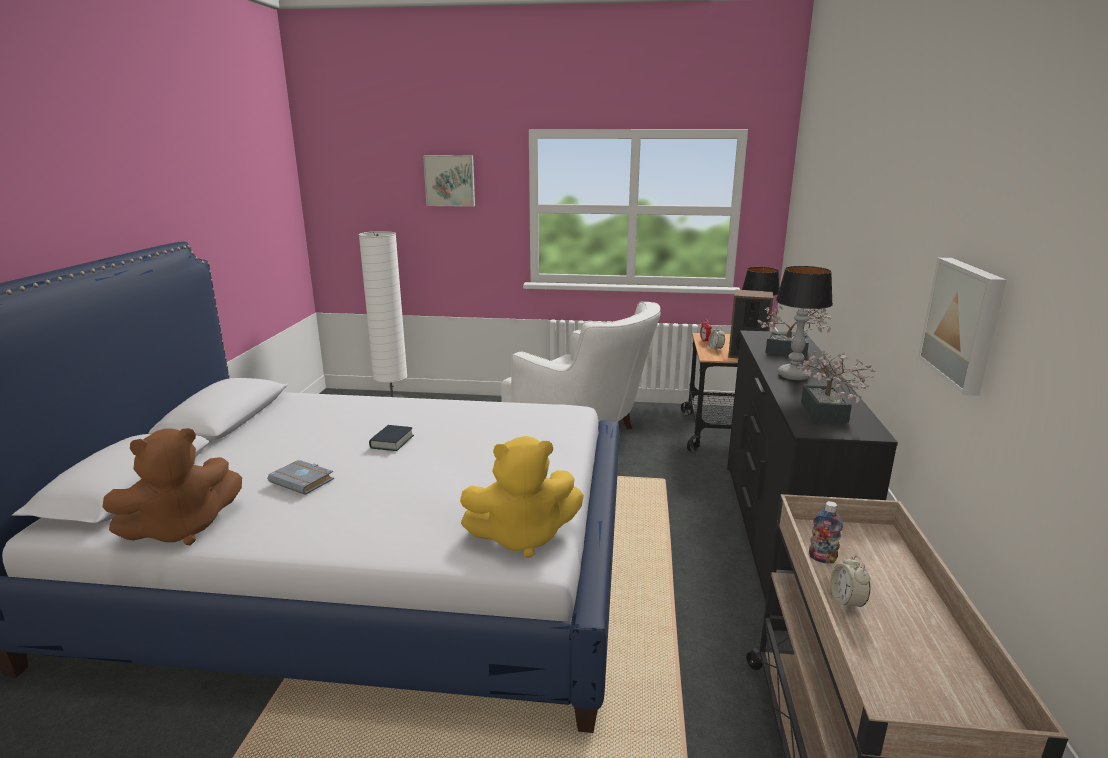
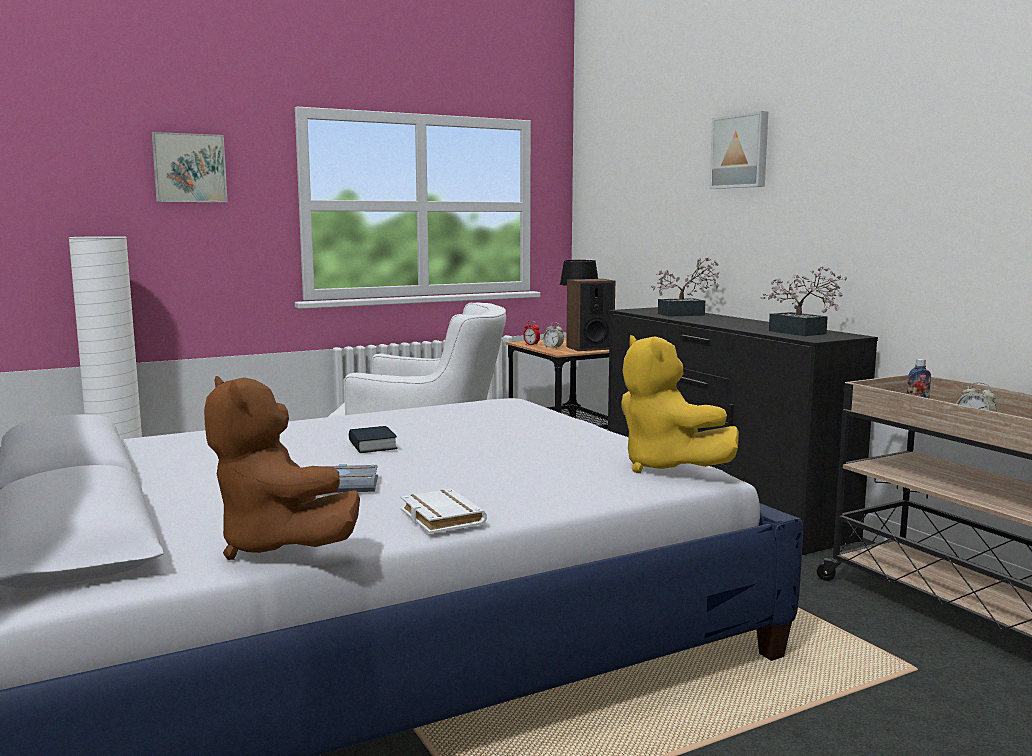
camera: 35 degrees left, 10 degrees down
(182, 529) = (278, 546): brown plush toy -> brown plush toy turned 120 degrees clockwise
(291, 537) = (438, 518): none -> white book
(522, 537) = (666, 467): yellow plush toy -> yellow plush toy turned 105 degrees clockwise
(793, 376) = (724, 322): table lamp -> none
(964, 323) = (939, 212): picture -> picture (741, 151)

